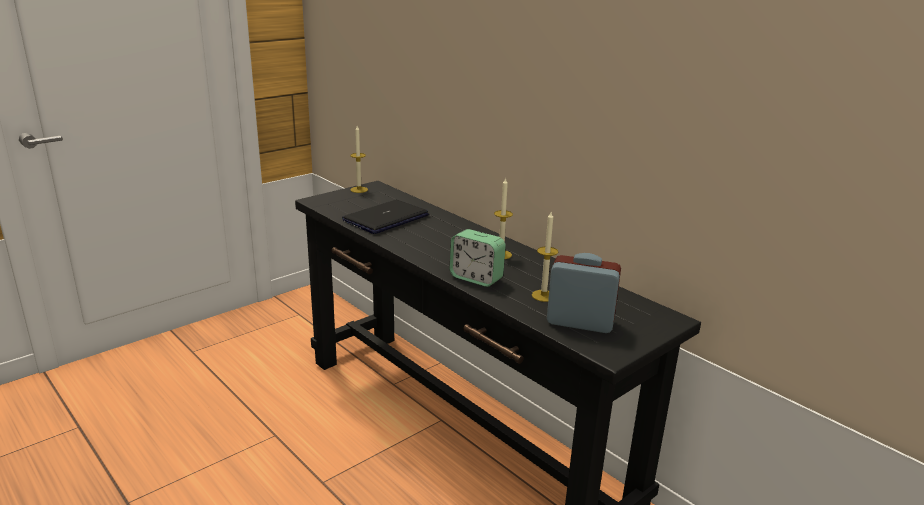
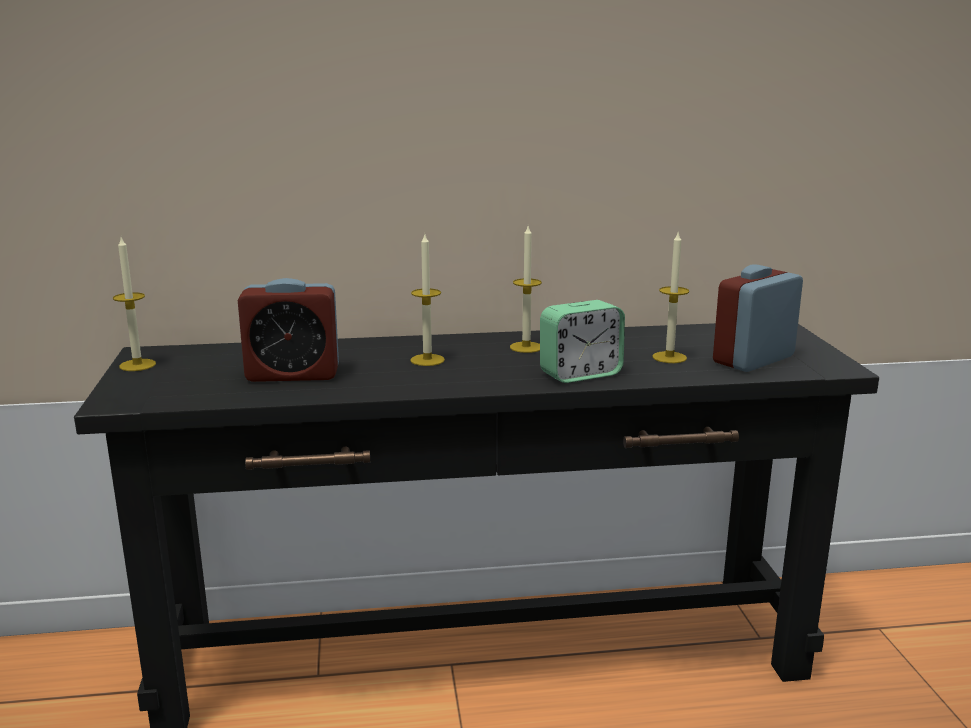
camera: 55 degrees left, 5 degrees down
(386, 218) = (293, 374): laptop -> alarm clock
(445, 238) = (427, 360): none -> candle

